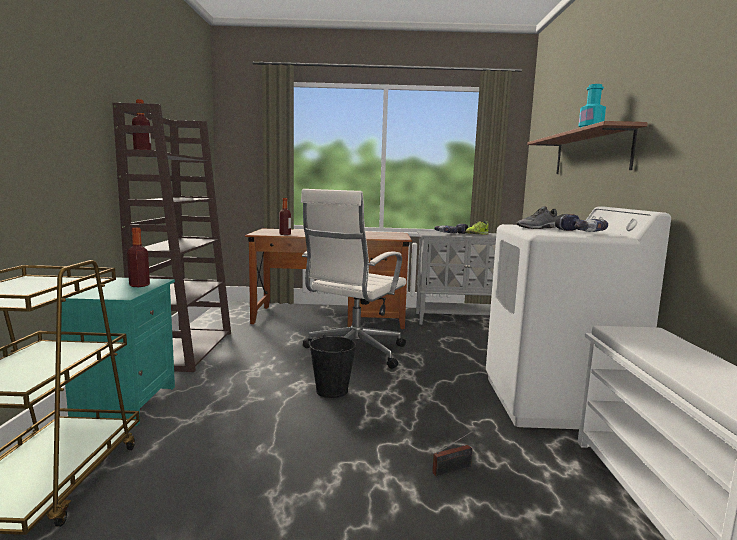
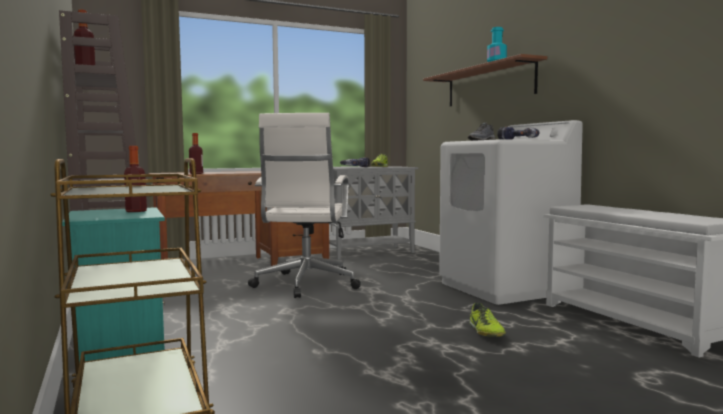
camera: 25 degrees left, 5 degrees down
(332, 390) = (324, 309): black bucket -> none
(454, 470) = (486, 332): radio -> shoe

